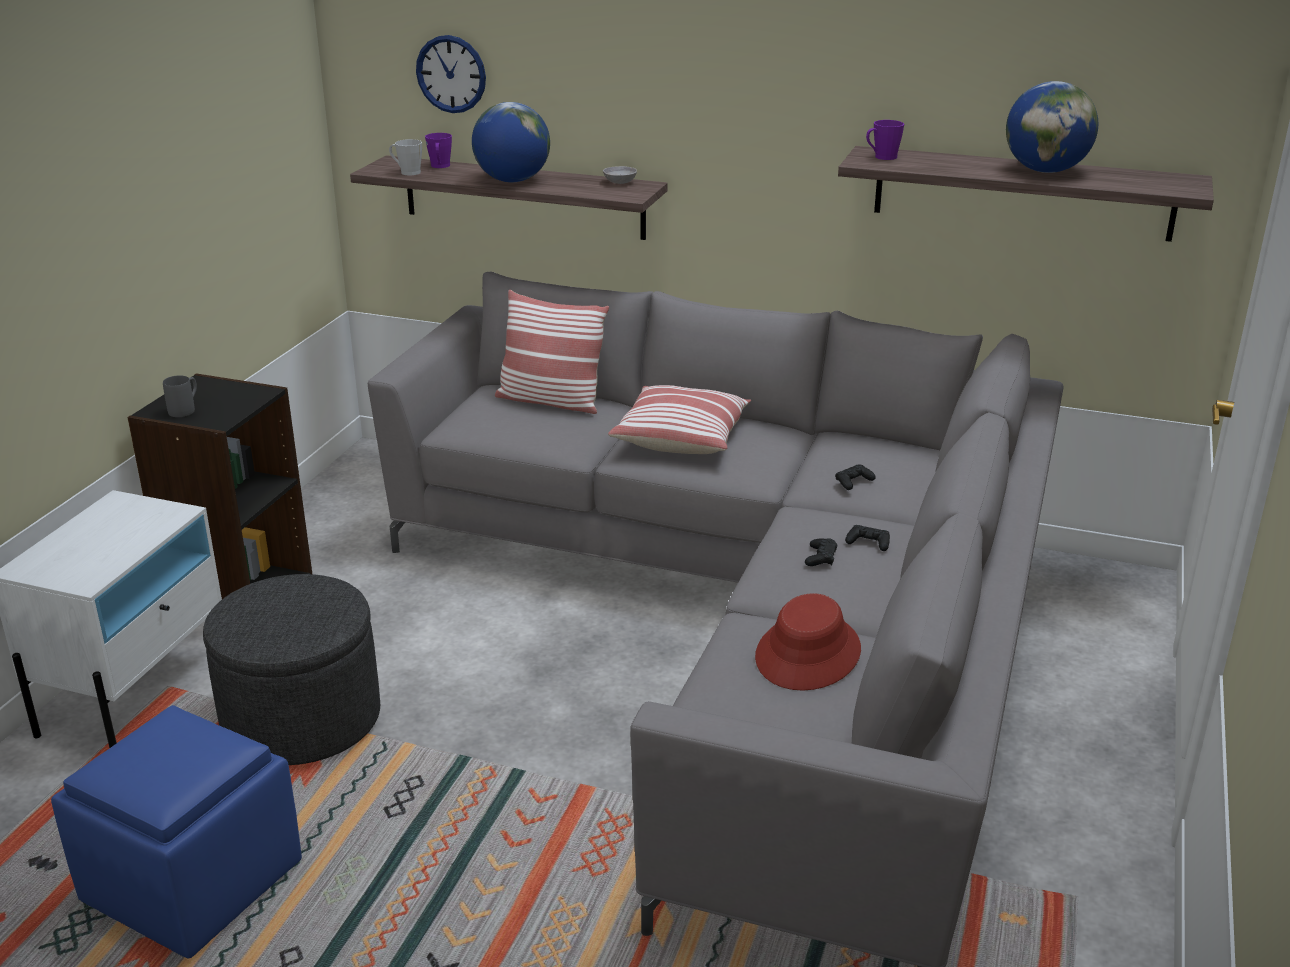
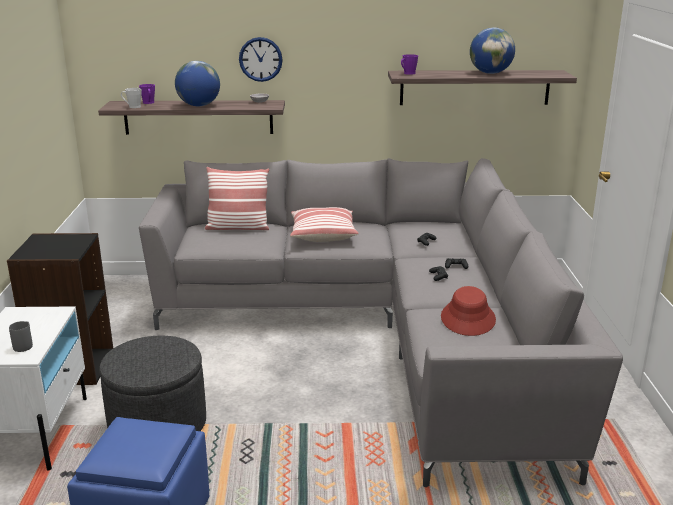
camera: 20 degrees left, 5 degrees down
(186, 409) = (42, 251): grey mug -> grey mug (25, 345)
(451, 74) = (151, 49): wall clock -> wall clock (260, 59)

